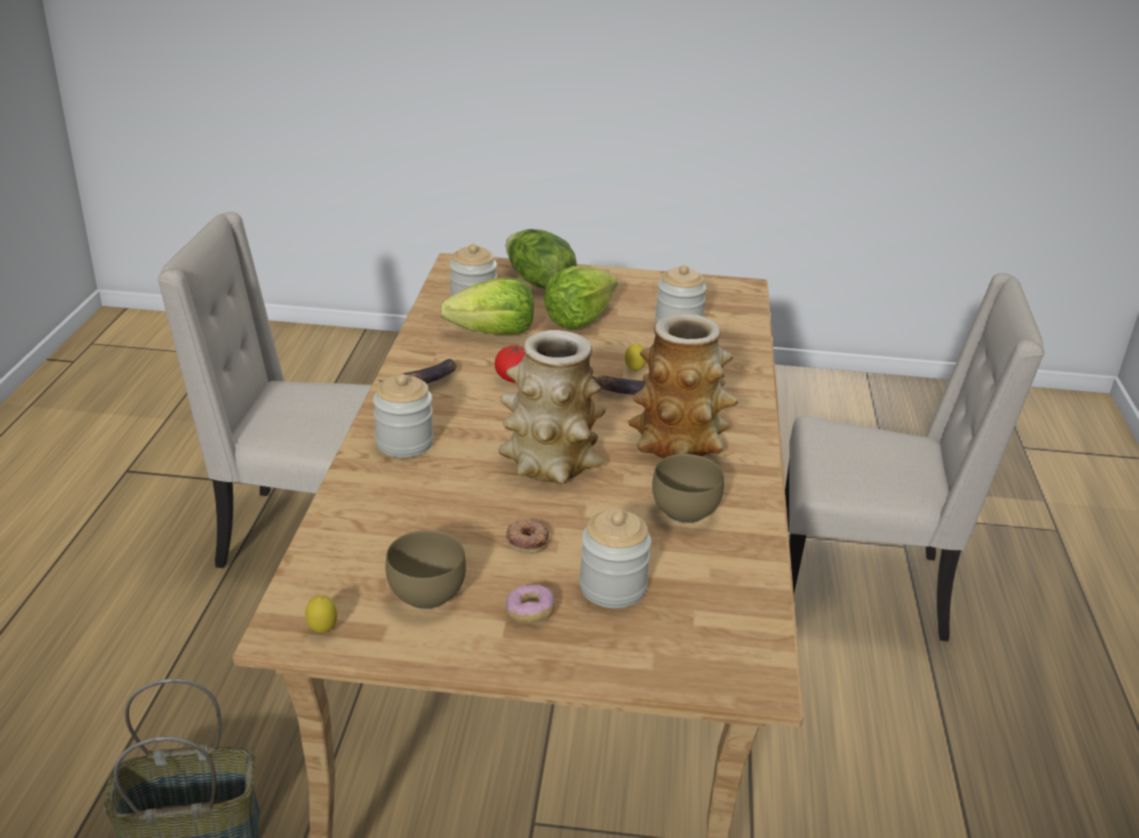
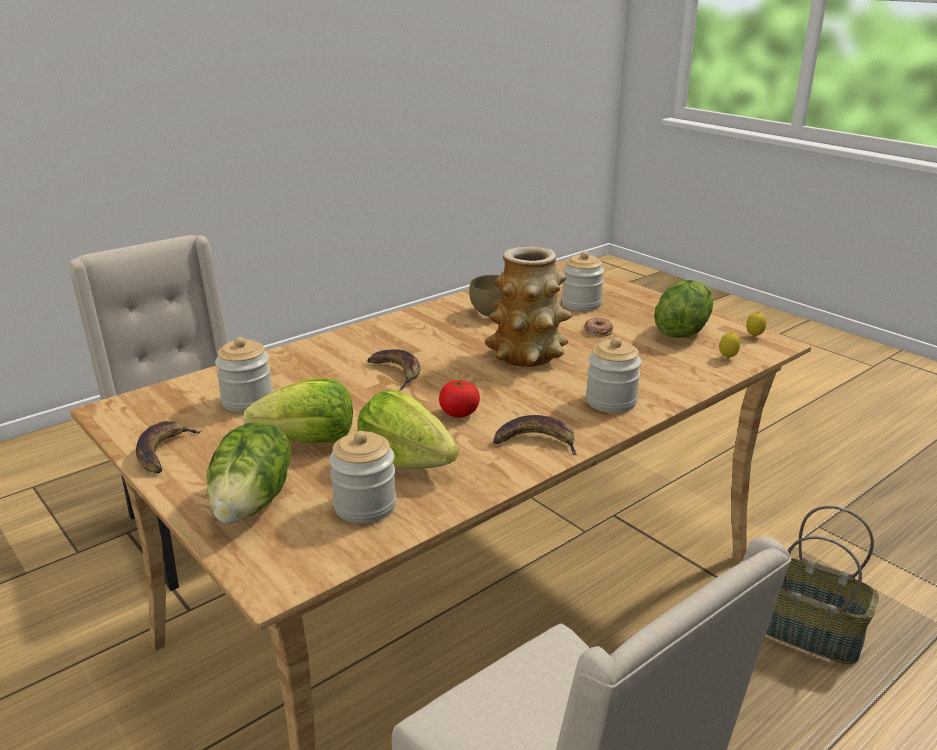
camera: 135 degrees left, 5 degrees down
(428, 593) = (681, 331): brown bowl -> lettuce
(530, 612) = (635, 310): donut -> none
(634, 371) = (362, 383): lemon -> lemon (727, 358)
(647, 282) = (164, 451): none -> banana
(678, 443) = (430, 336): vase -> none

